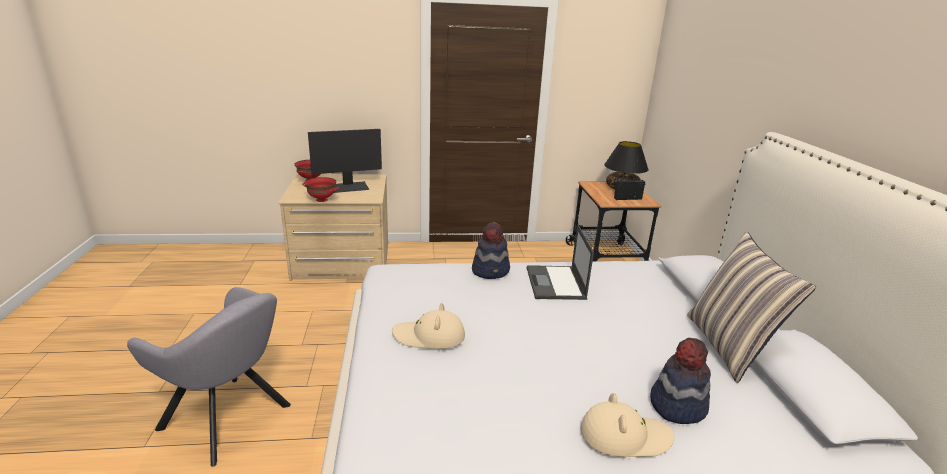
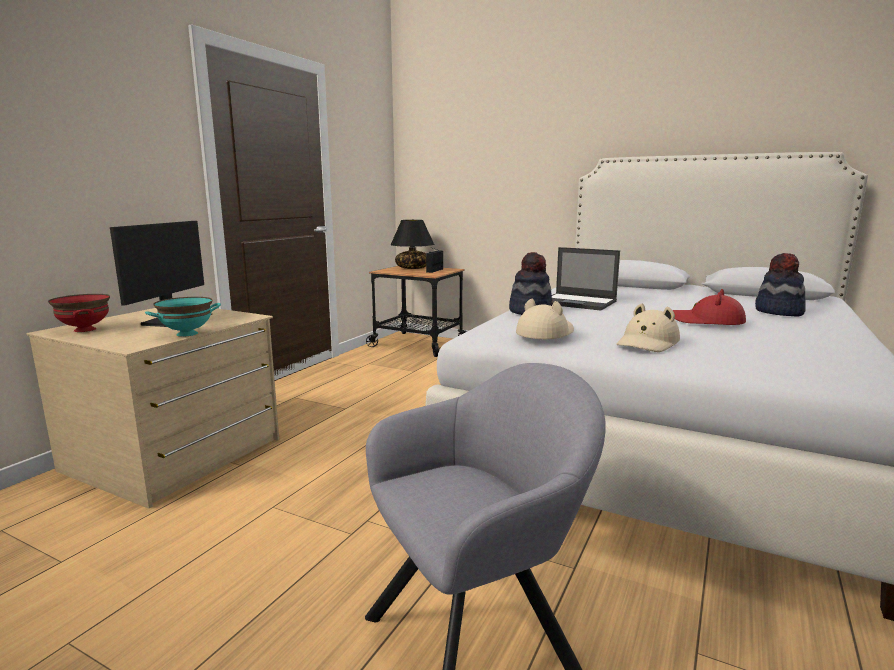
camera: 55 degrees left, 10 degrees down
(322, 200) = (187, 334): red bowl -> turquoise bowl
(553, 357) = (706, 321): none -> red hat
(624, 436) = (817, 326): beige hat -> beige hat (545, 333)
(729, 347) = (707, 293): pillow -> none

